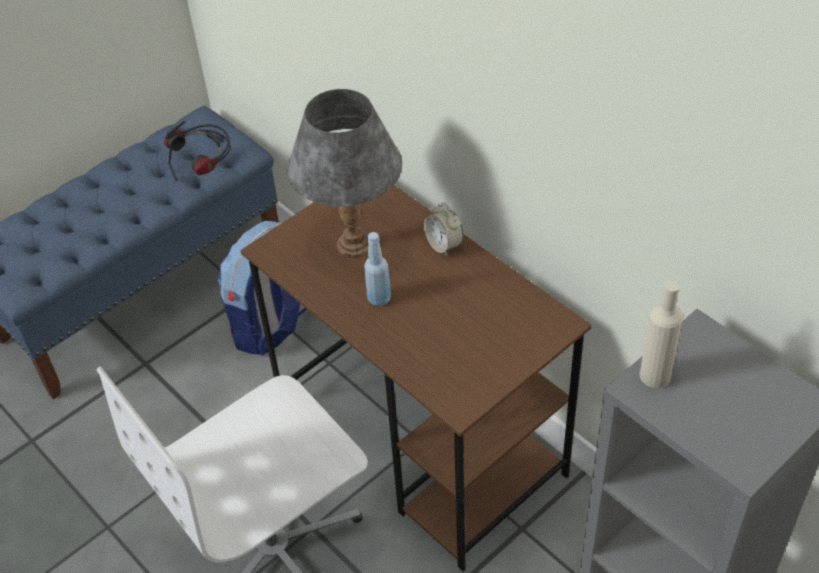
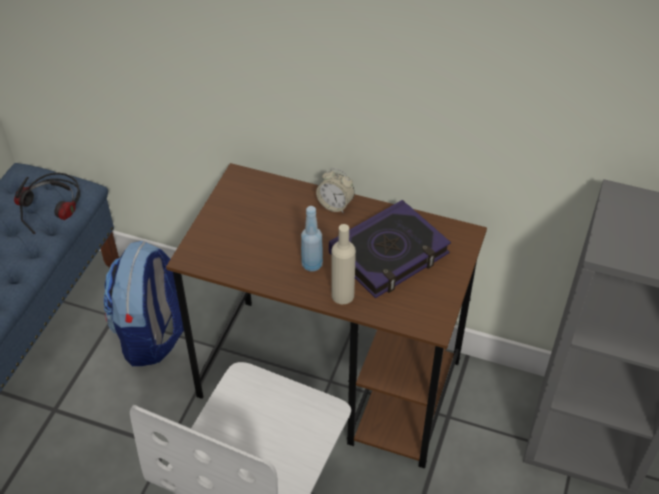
camera: 30 degrees left, 0 degrees up
(354, 245) = (262, 230): grey table lamp -> none
(465, 316) = (389, 254): none -> book
(655, 375) = (612, 237): beige bottle -> beige bottle (342, 295)

